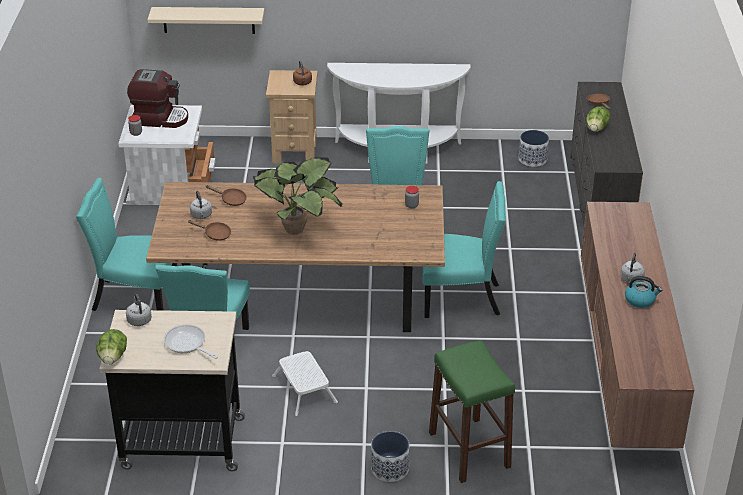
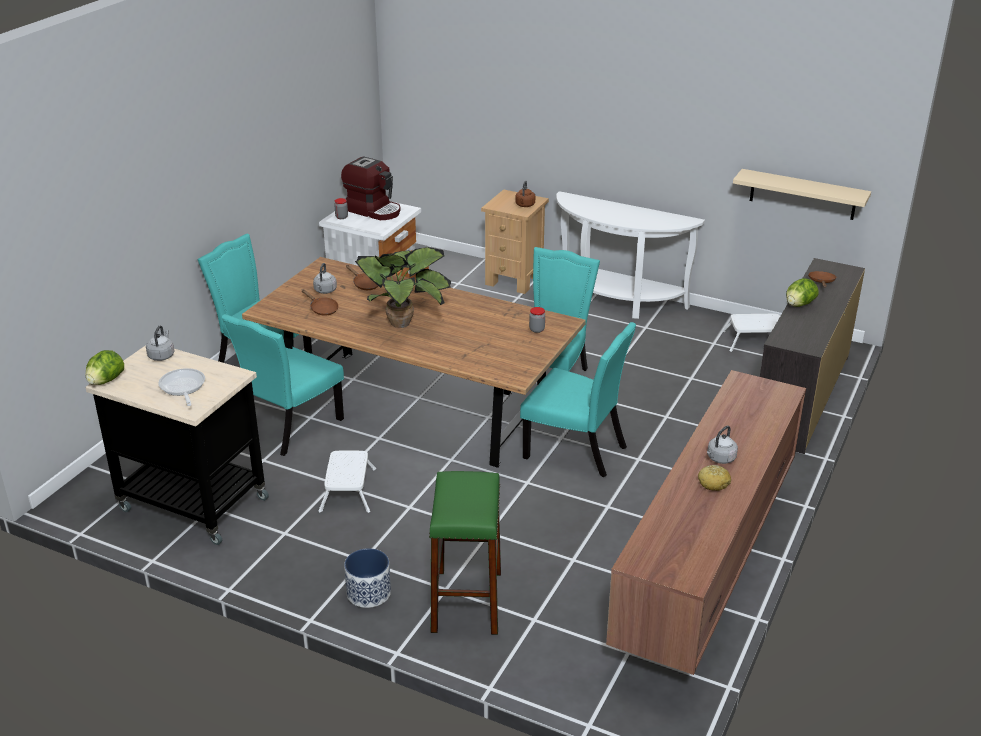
camera: 25 degrees right, 5 degrees down
(208, 20) = (451, 126): beige shelf -> beige shelf (803, 194)
(532, 159) = (755, 340): planter -> white step ladder
(640, 300) = (713, 483): kettle -> bread

